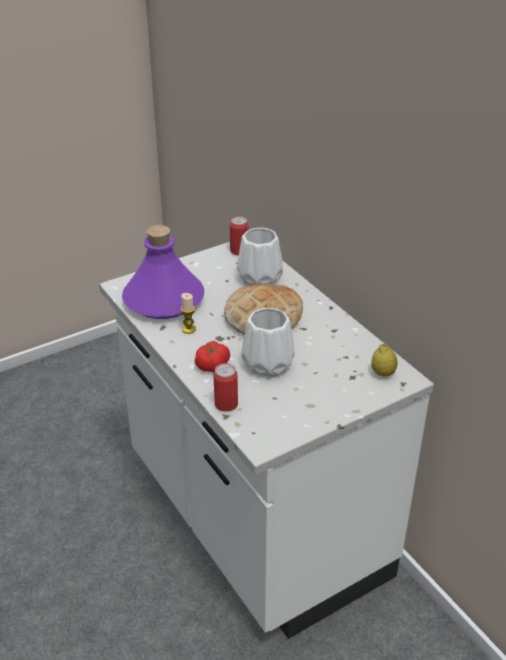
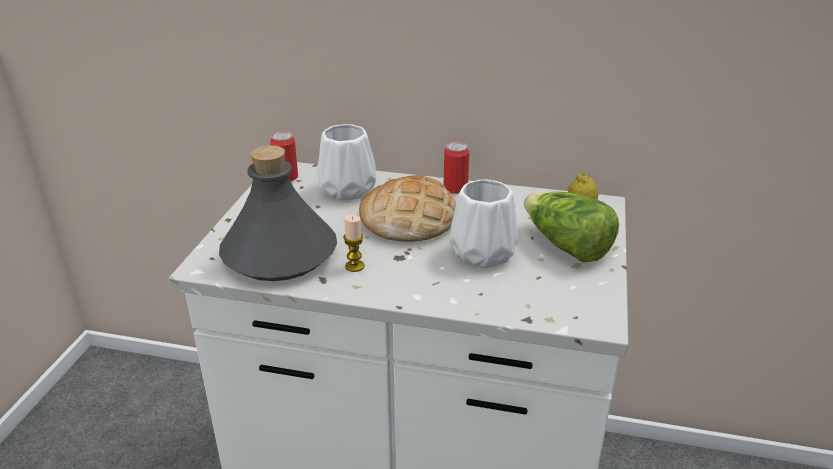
camera: 45 degrees left, 5 degrees down
(164, 300) = (280, 254): purple bottle -> grey bottle
(212, 364) = (434, 283): tomato -> none
(226, 404) = (509, 309): can -> can (455, 188)
(325, 391) = (566, 246): none -> lettuce

